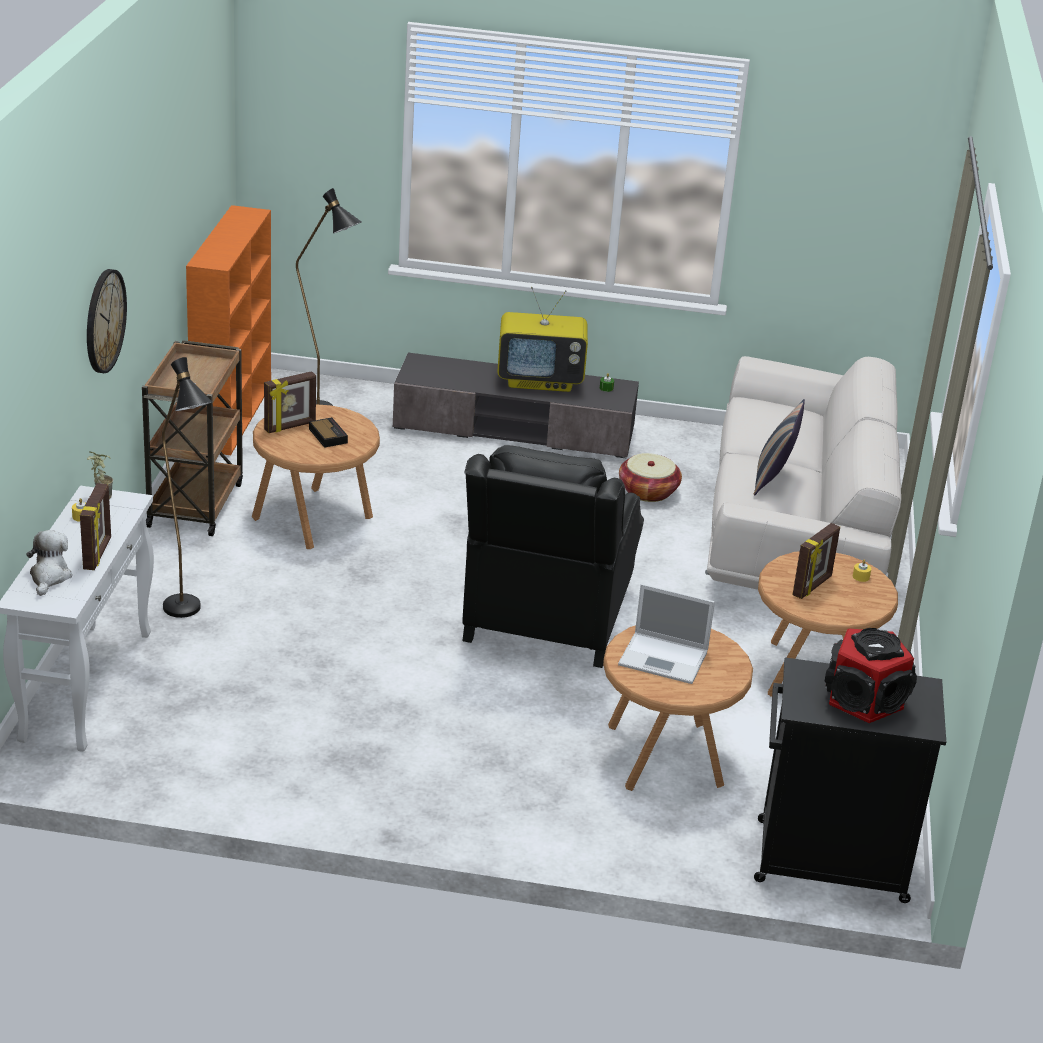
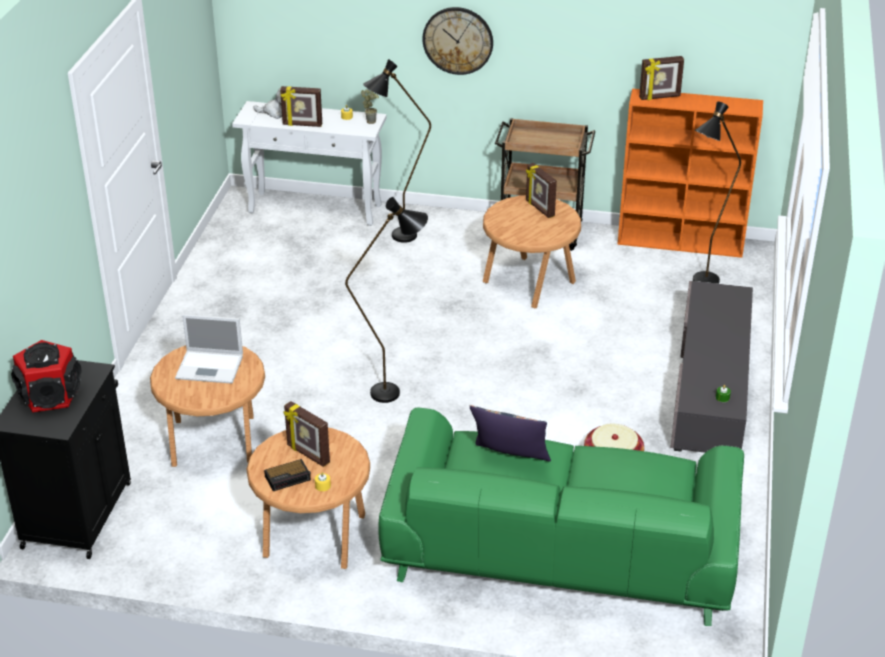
camera: 95 degrees right, 5 degrees up
(215, 253) = (659, 97): none -> picture frame
(327, 435) = (529, 224): alarm clock -> alarm clock (288, 478)
(540, 381) = (723, 359): television -> none
(546, 619) = (396, 391): black armchair -> black floor lamp
(665, 658) = (211, 367): laptop -> laptop turned 105 degrees counterclockwise
(794, 530) = (559, 553): white sofa -> green sofa

